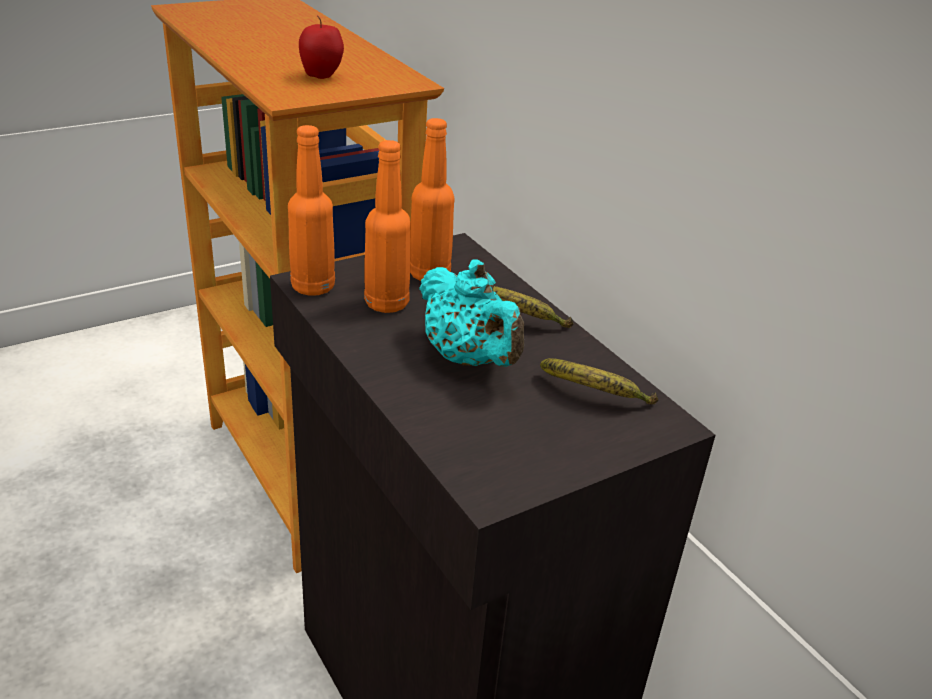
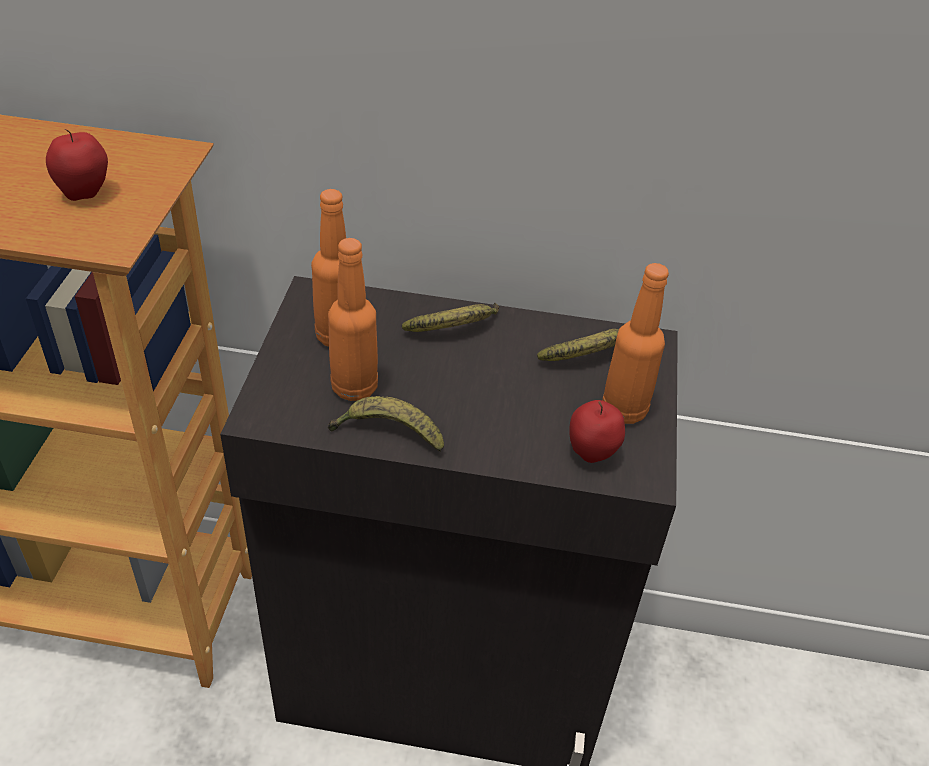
camera: 50 degrees left, 10 degrees up
(312, 287) = (275, 417): orange bottle -> orange bottle (623, 410)
(358, 338) = (388, 434): none -> banana
(469, 359) = (481, 389): turquoise teapot -> none
(473, 448) = (591, 455): none -> apple

